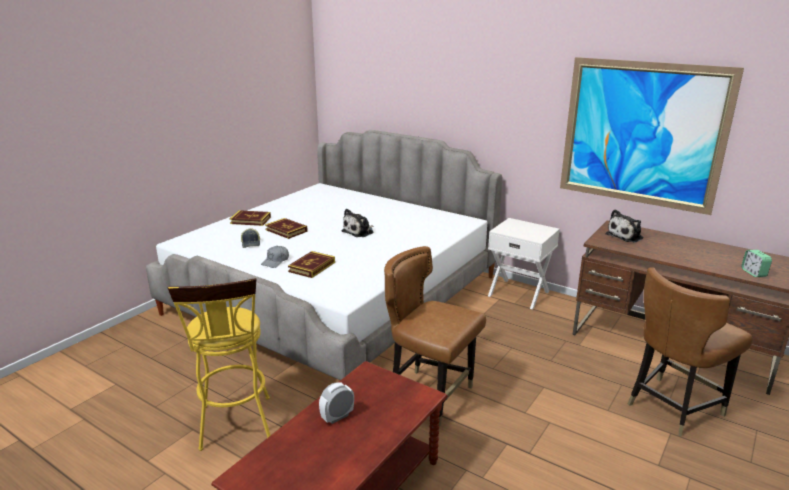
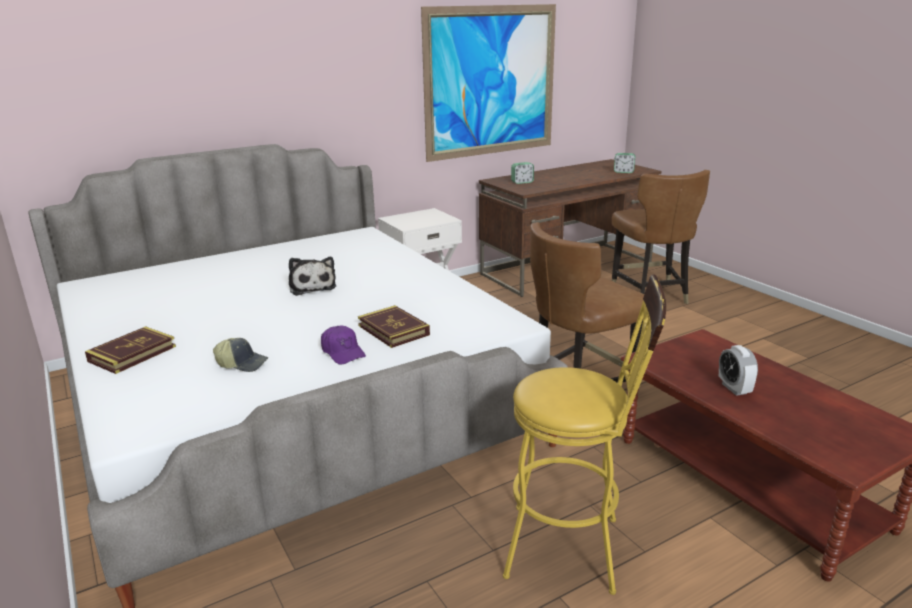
camera: 65 degrees left, 0 degrees up
(275, 261) = (343, 352): grey cap -> purple cap
(286, 230) = (230, 331): book -> none
(626, 236) = (522, 182): plush toy -> alarm clock

